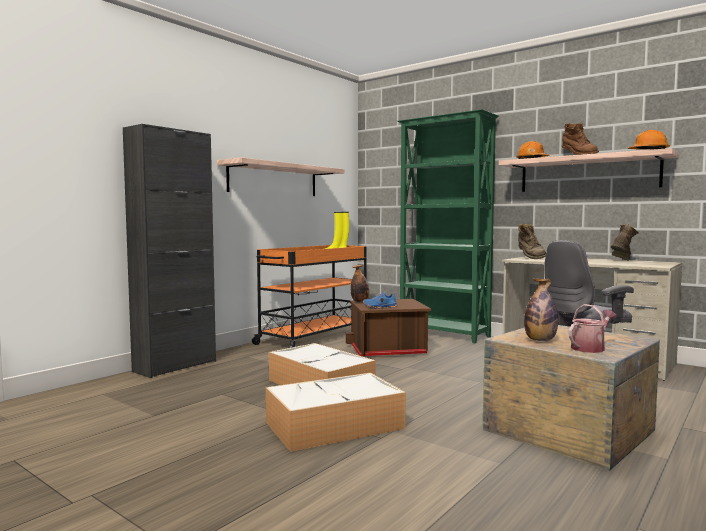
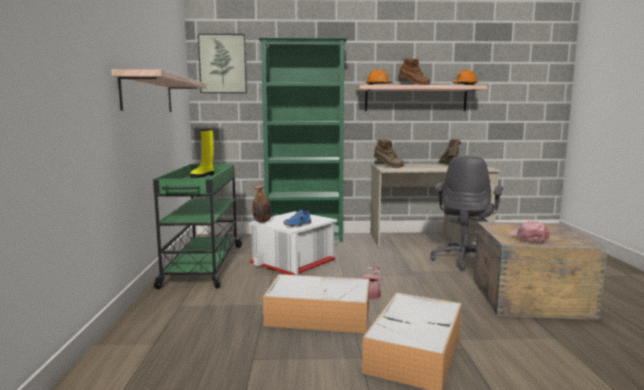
camera: 40 degrees left, 5 degrees up
(175, 366) = (119, 344): black cabinet -> none
(314, 337) = (203, 266): orange cart -> green cart
(385, 150) = (223, 64): none -> picture
(388, 349) = (294, 263): brown storage box -> white storage box
(540, 340) = (528, 238): bottle -> pink cap
(590, 348) = (565, 238): watering can -> watering can (371, 294)

